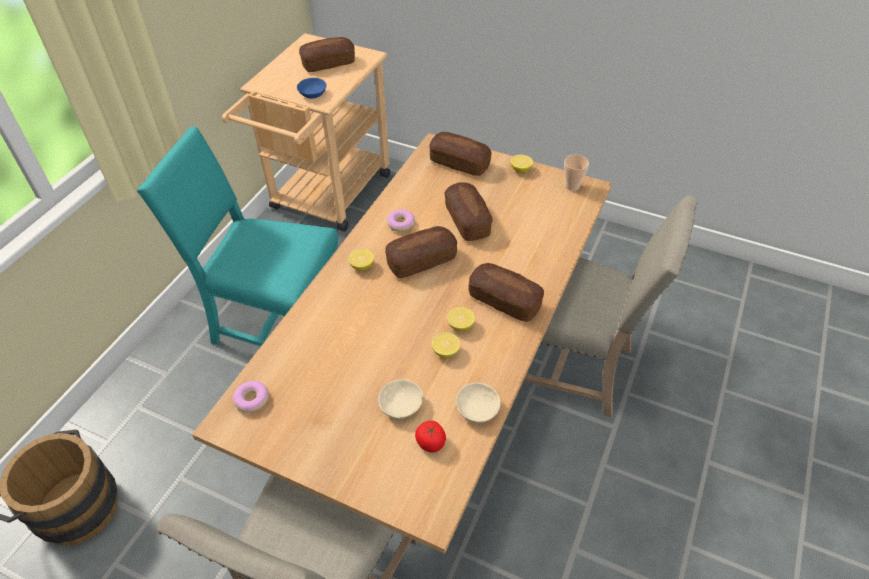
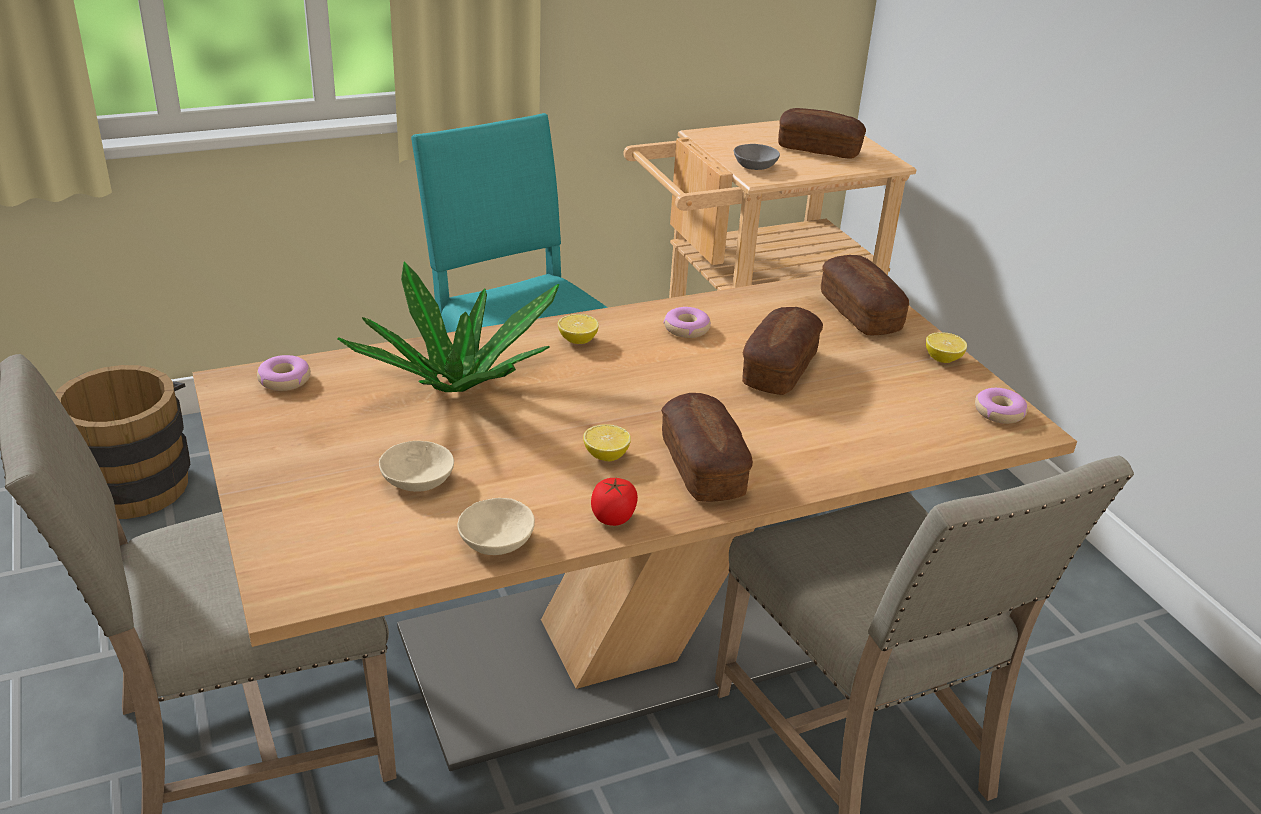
camera: 40 degrees right, 15 degrees down
(313, 94) = (755, 167): blue bowl -> grey bowl
(341, 335) = (456, 384): none -> potted plant
(421, 261) = (656, 373): bread -> none
(431, 443) = (393, 533): tomato -> tomato (613, 517)
(445, 351) = (548, 467): lemon -> none
(572, 186) = (999, 412): cup -> donut

